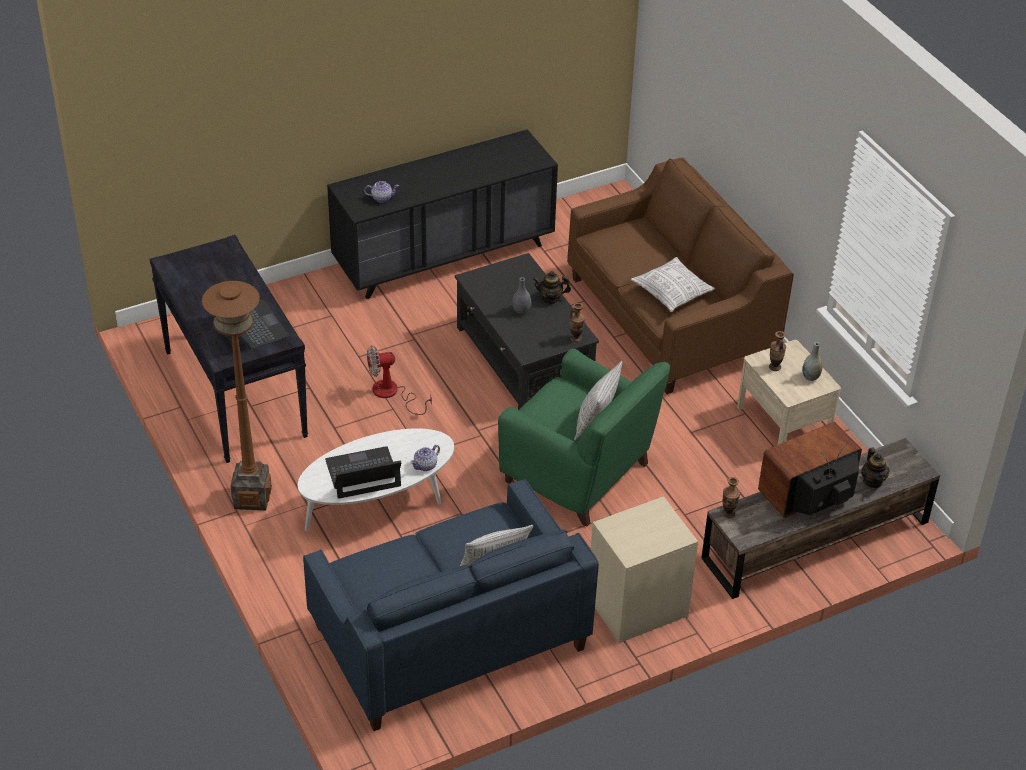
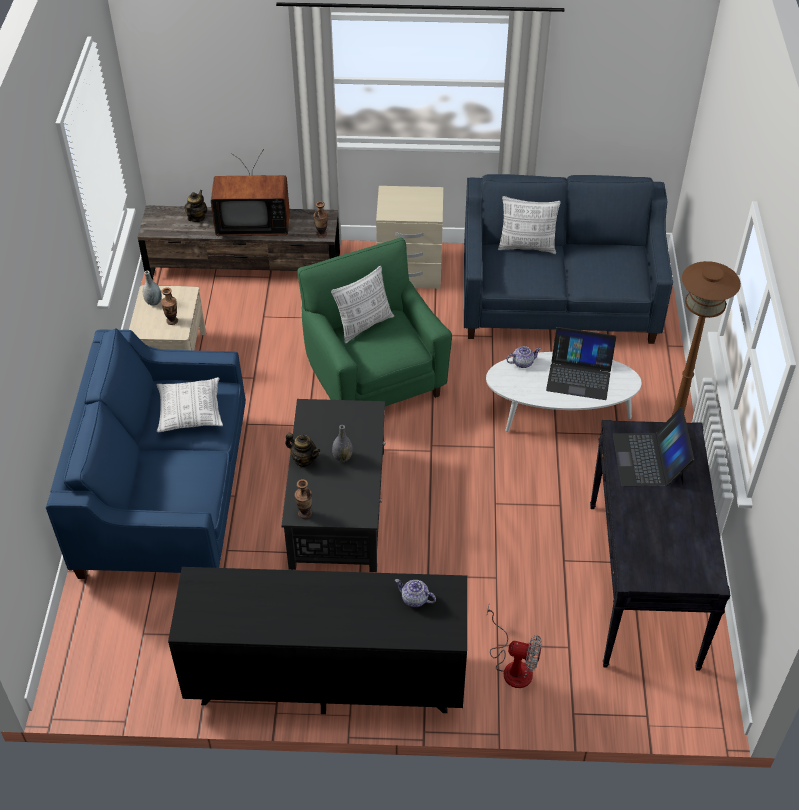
camera: 150 degrees left, 5 degrees up
(392, 394) = (486, 519): fan -> fan (513, 665)
(576, 338) = (315, 408): vase -> vase (305, 513)
(670, 317) = (164, 494): brown sofa -> blue sofa

